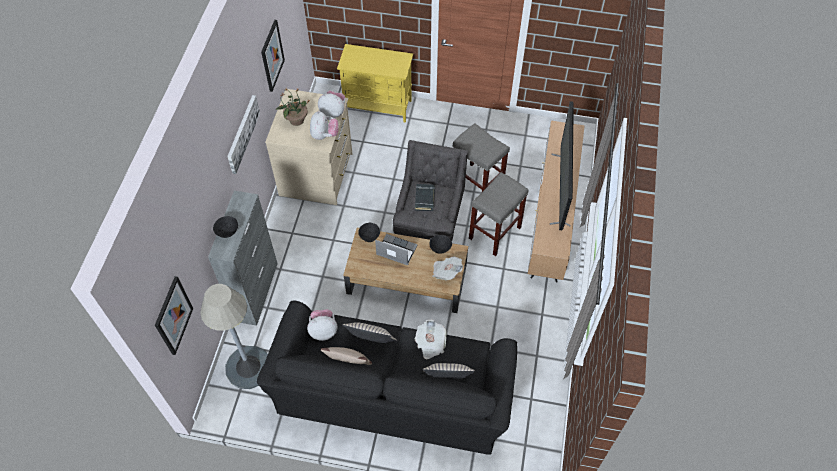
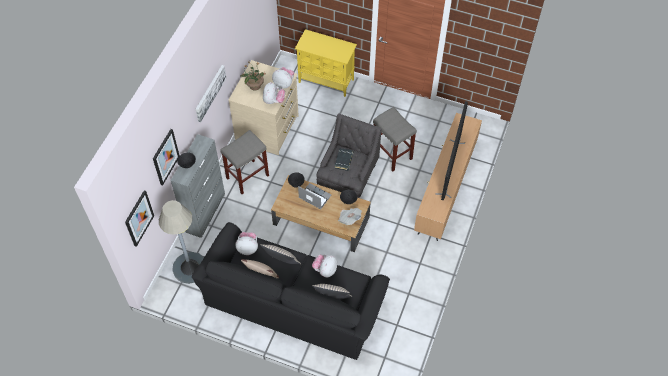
camera: 10 degrees right, 0 degrees up
(272, 56) = (242, 35): picture -> picture (165, 157)
(430, 344) = (325, 270): newspaper -> plush toy
(495, 232) = (397, 194): grey stool -> grey stool (247, 176)

